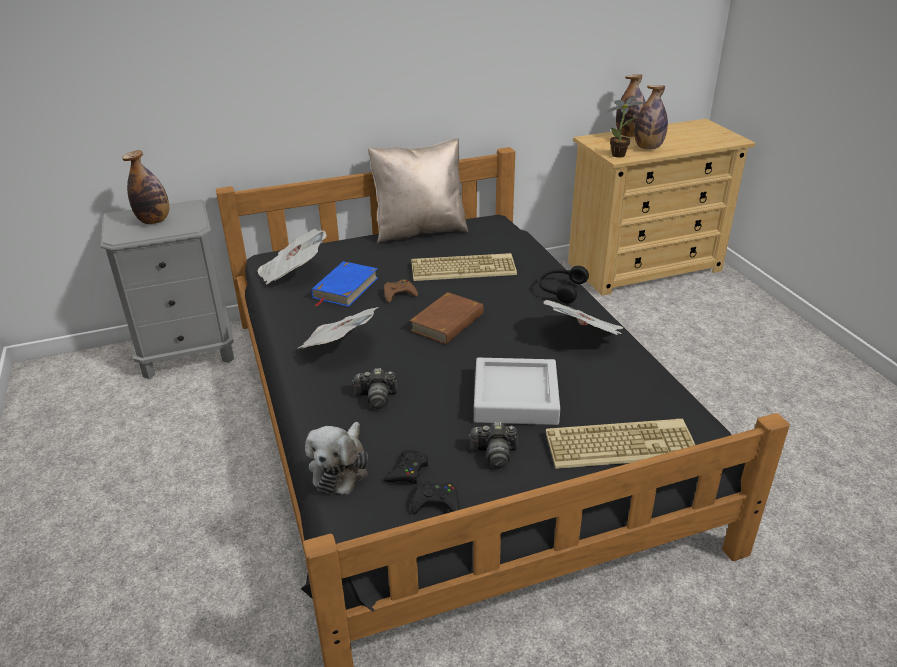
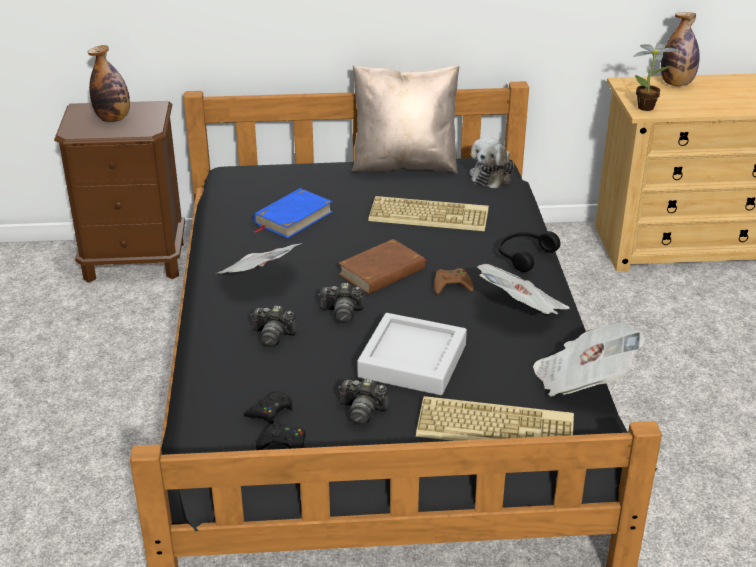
camera: 15 degrees right, 0 degrees up
(187, 352) = (135, 261): grey nightstand -> brown nightstand
(292, 273) = (246, 193): newspaper -> newspaper (583, 380)
(340, 468) = (209, 396): plush toy -> plush toy (492, 176)
(399, 294) = (346, 233): brown game controller -> brown game controller (452, 285)
(430, 365) = (342, 312): none -> camera
(648, 147) = (688, 102): bottle -> none

